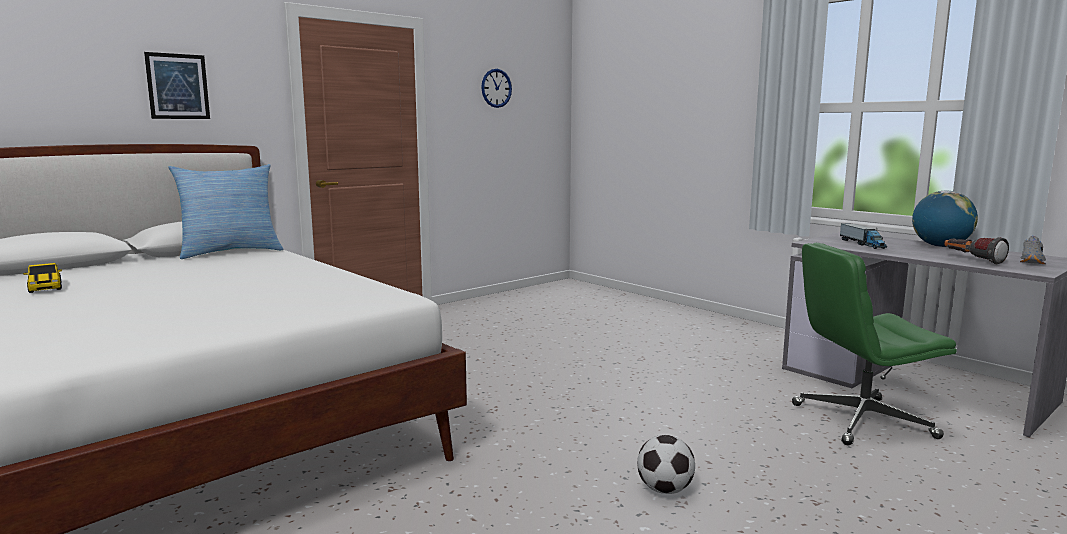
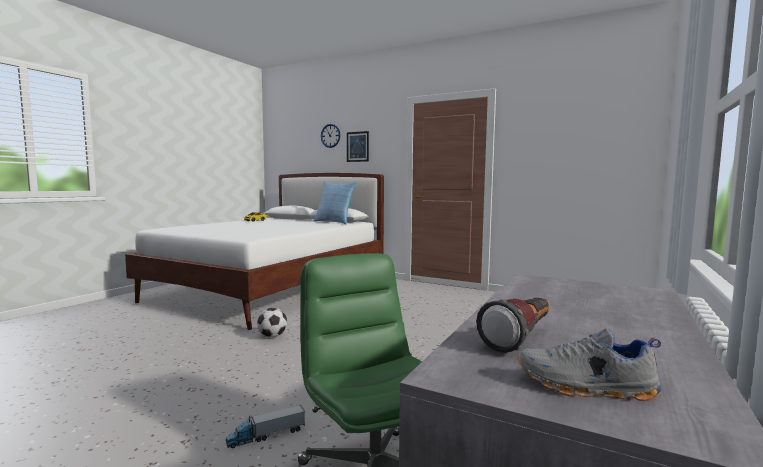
camera: 70 degrees right, 5 degrees down
(496, 88) = (563, 130): wall clock -> wall clock (330, 135)
(665, 490) = (211, 383): football -> football (272, 336)
(862, 244) = (566, 294): toy truck -> toy truck (266, 435)
(940, 246) = (649, 331): globe -> none

